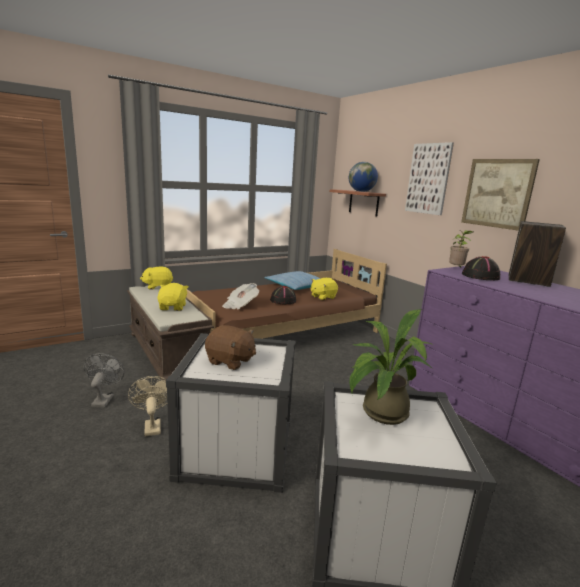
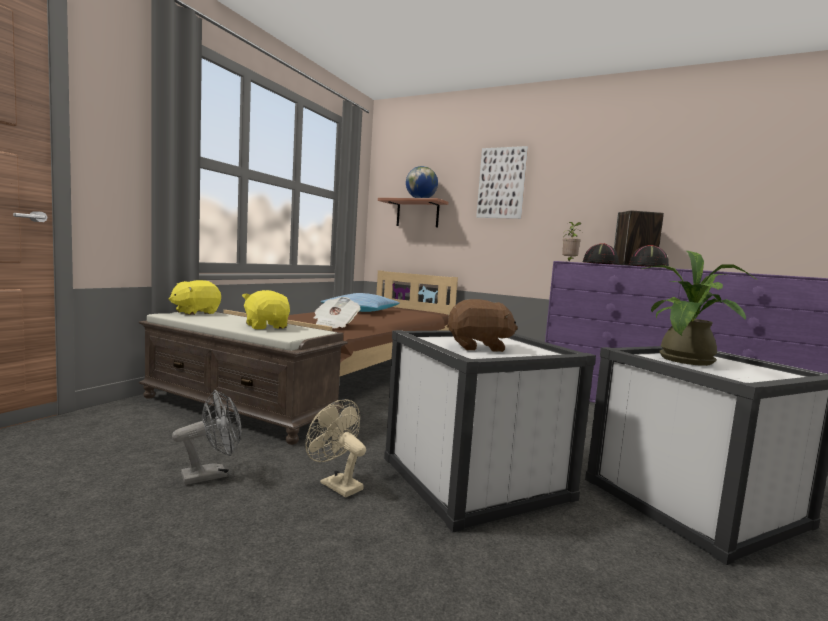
camera: 30 degrees left, 10 degrees down
(104, 399) = (212, 474): grey fan -> grey fan turned 90 degrees clockwise
(283, 301) = (373, 320): black hat -> black hat (648, 266)
(322, 297) = (406, 316): yellow plush toy -> none
(497, 193) = (580, 192): picture -> none

